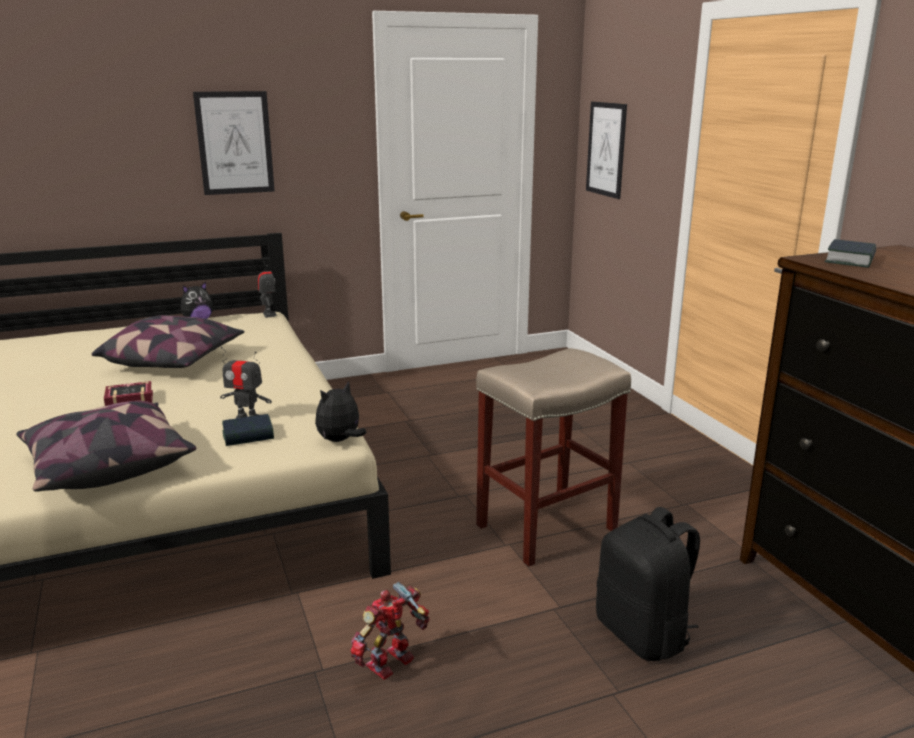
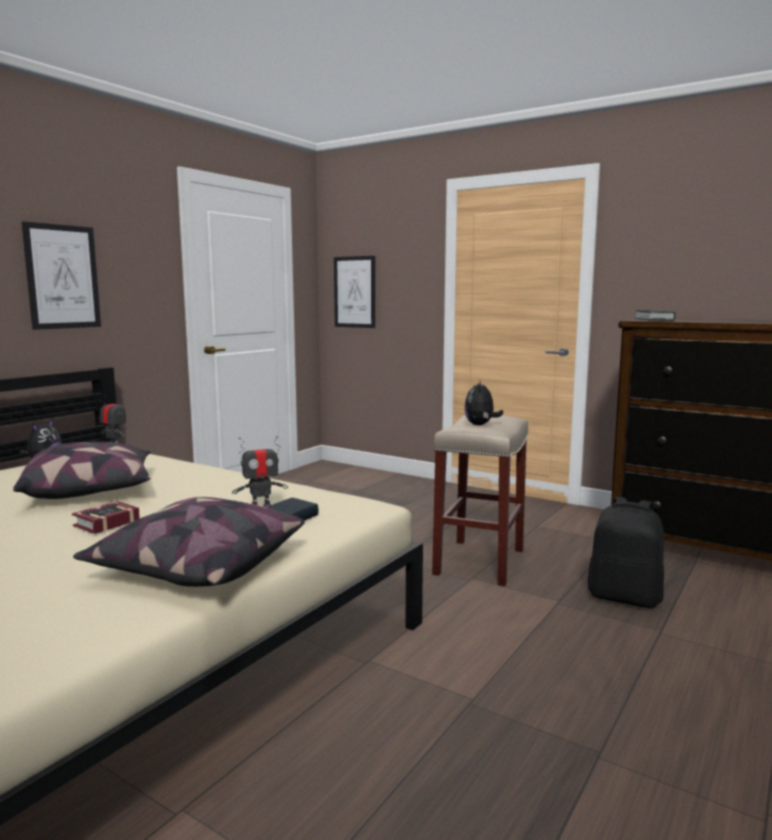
camera: 35 degrees left, 10 degrees down
(340, 440) = (373, 505): plush toy -> plush toy (480, 425)
(392, 664) = (515, 674): toy robot -> none

